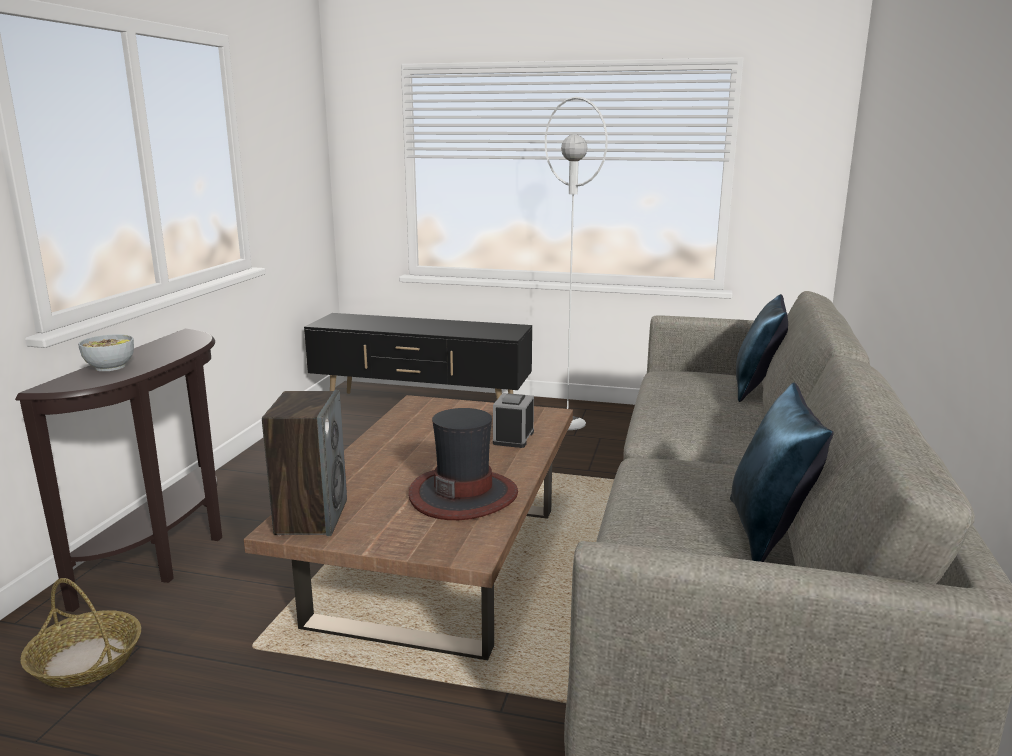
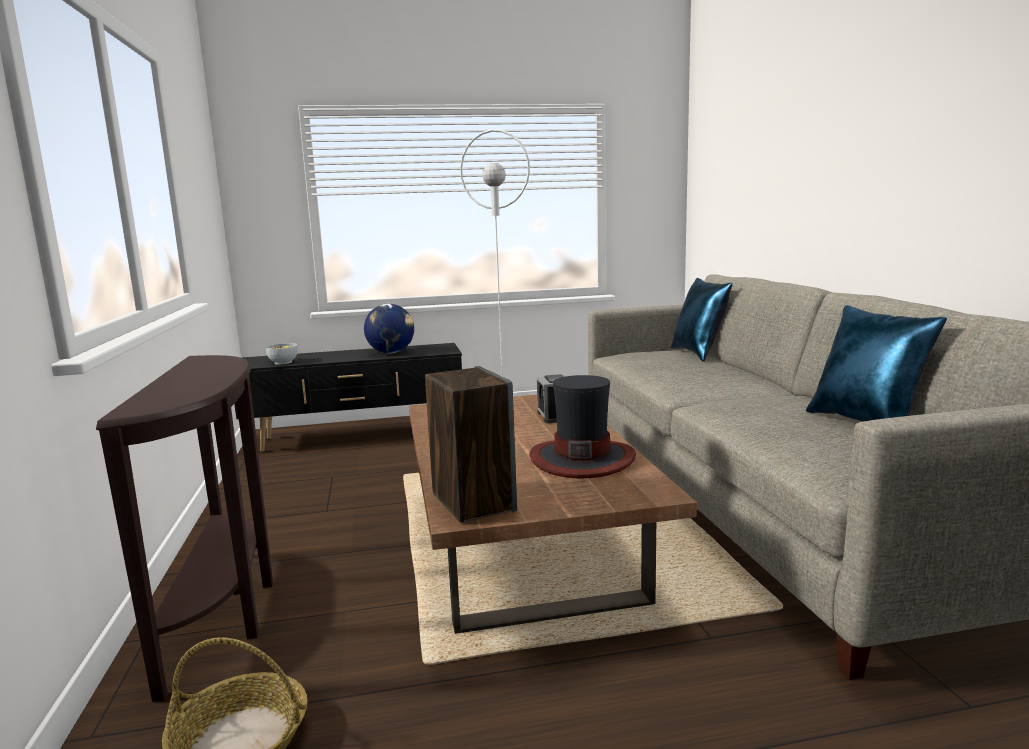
camera: 25 degrees left, 5 degrees down
(110, 367) = (172, 388): bowl -> bowl (283, 362)
(456, 329) = (391, 352): none -> globe

